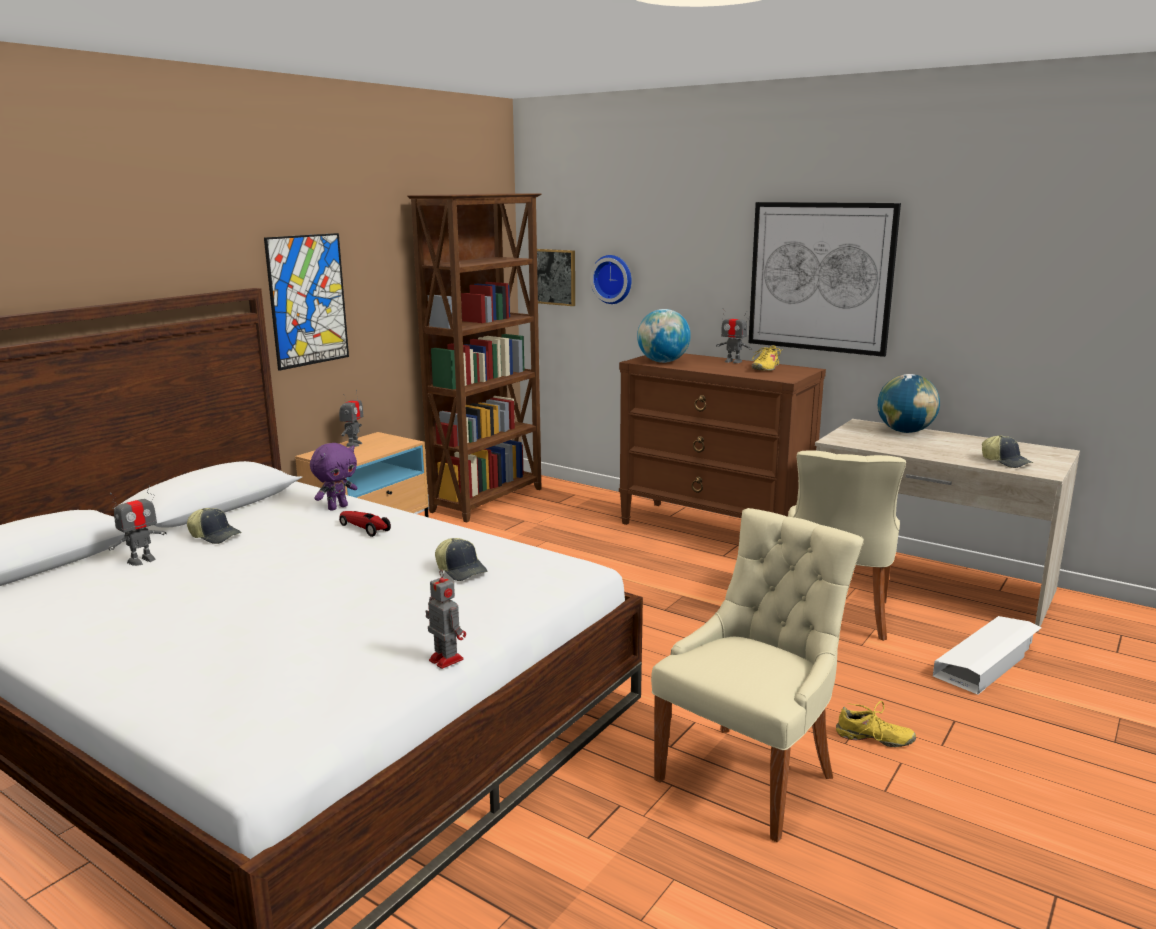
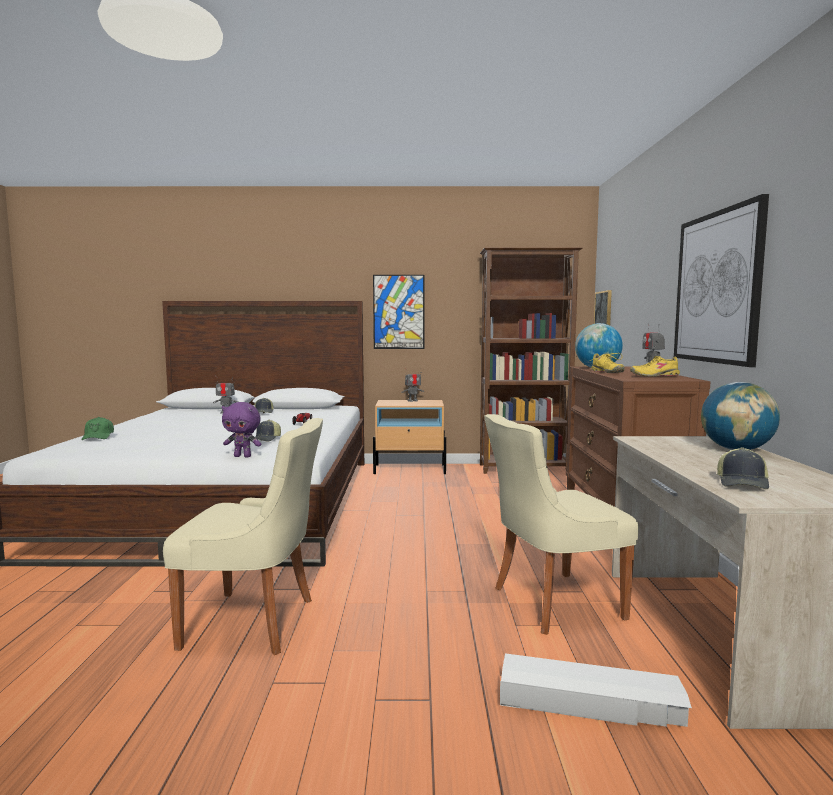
camera: 55 degrees right, 10 degrees down
(209, 689) = (98, 436): none -> green cap
(337, 507) = (325, 416): purple plush toy -> purple plush toy (243, 456)
(445, 659) = (152, 455): toy robot -> none
(613, 279) = (623, 309): wall clock -> none
(874, 739) = (352, 662): yellow shoe -> yellow shoe (607, 372)

